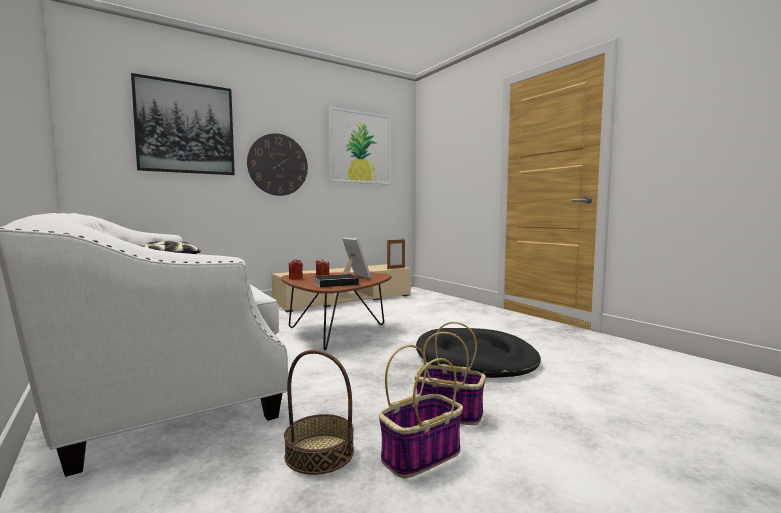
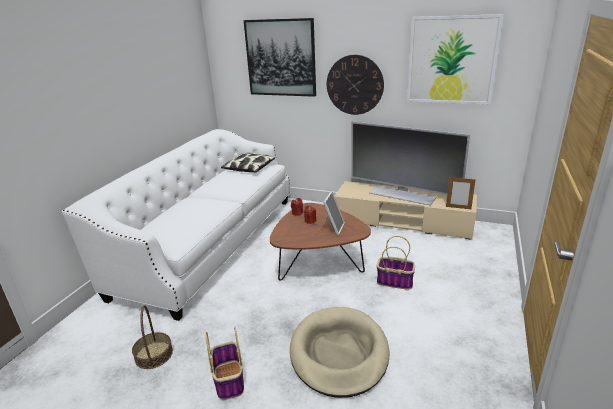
camera: 55 degrees right, 20 degrees up
(337, 283) = (298, 235): book -> none
(342, 270) = (402, 195): none -> television
(421, 455) = (172, 391): basket -> basket (395, 282)
(475, 358) = (339, 353): black dog bed -> beige dog bed

